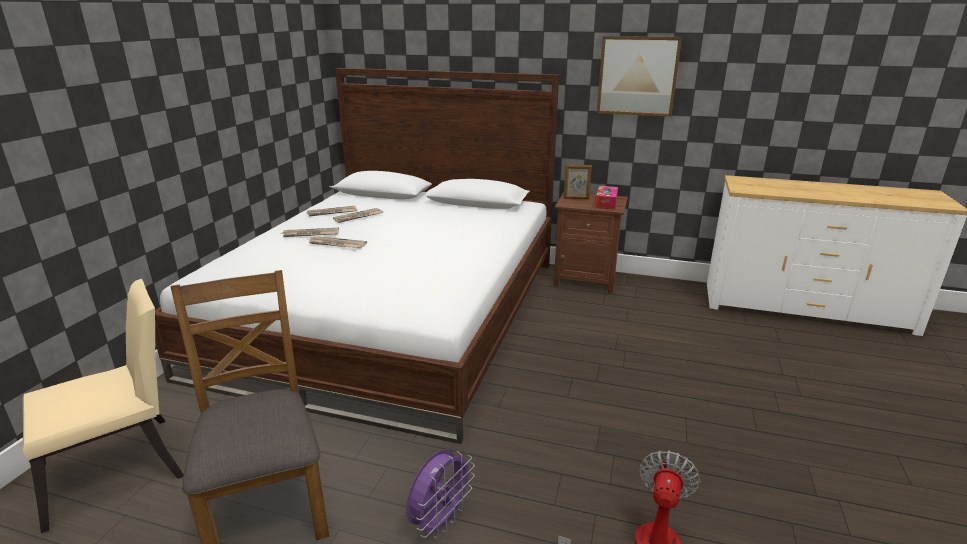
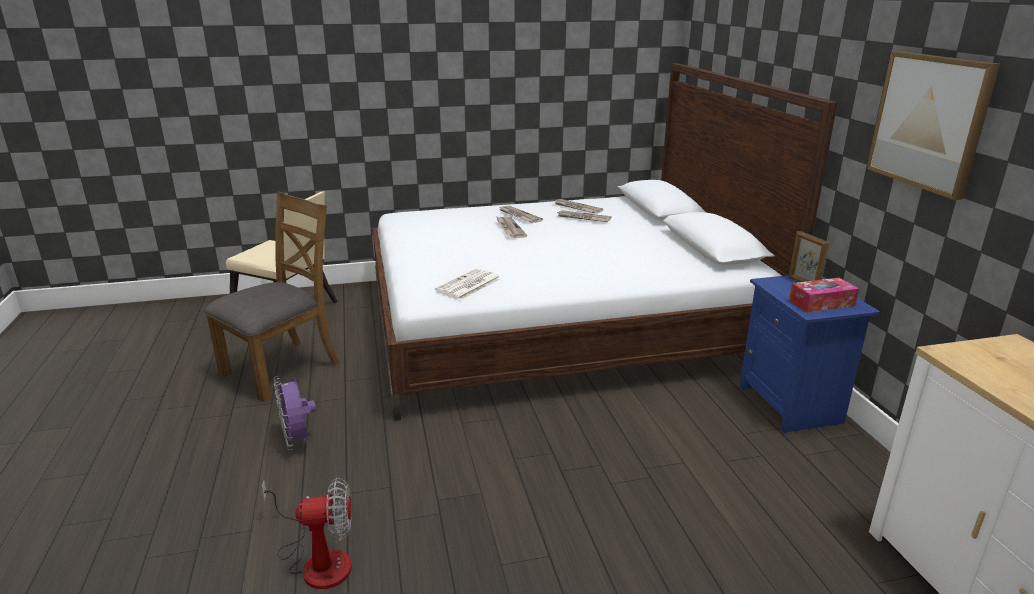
camera: 60 degrees right, 0 degrees up
(434, 290) = (468, 285): none -> newspaper
(440, 521) = (298, 441): purple fan -> purple fan turned 60 degrees clockwise
(585, 279) = (791, 404): brown nightstand -> blue nightstand

